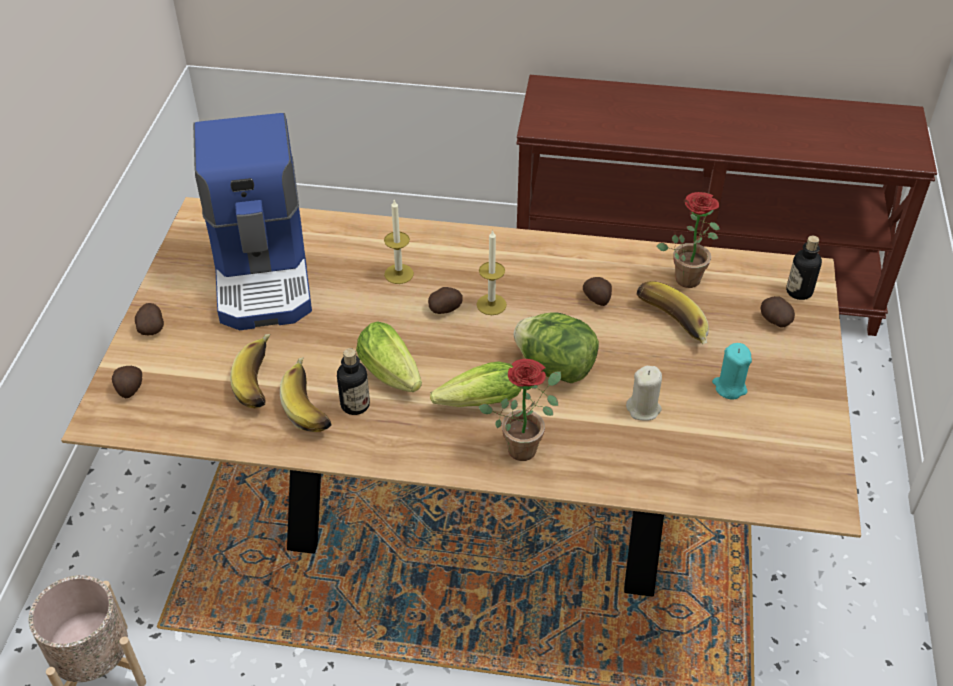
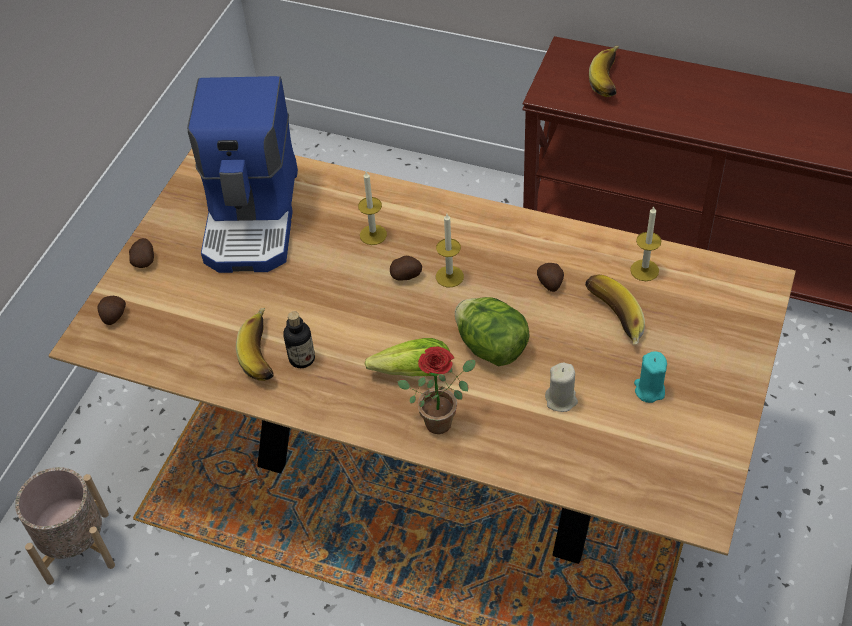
camera: 15 degrees right, 5 degrees up
(262, 382) = (227, 325): banana -> banana (611, 80)
(392, 375) = (342, 334): lettuce -> none
(687, 275) = (644, 270): potted plant -> candle
(774, 320) = (714, 328): potato -> none
(799, 291) = (749, 301): bottle -> none

